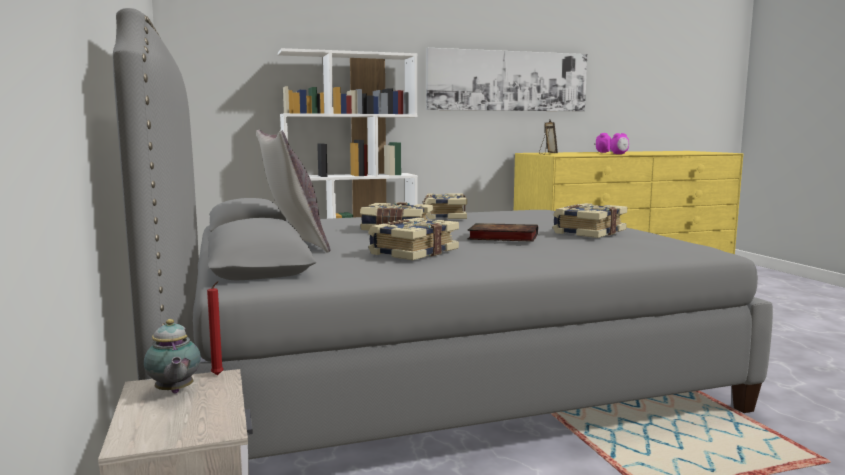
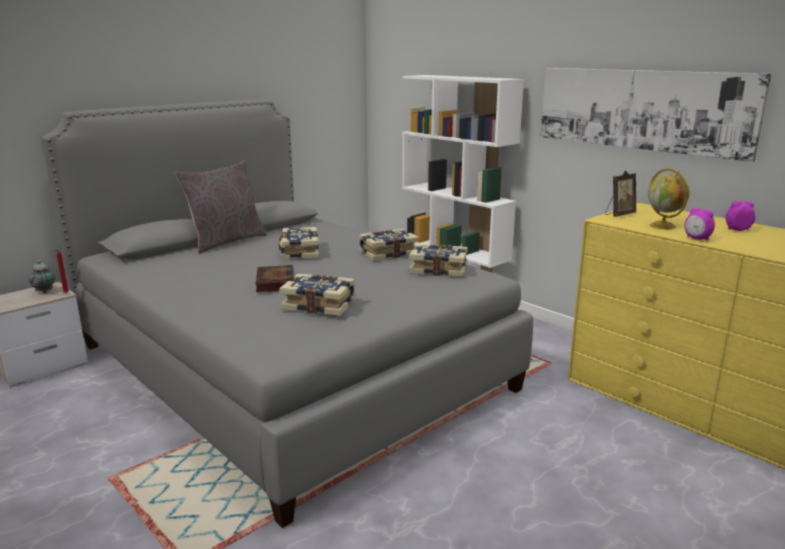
camera: 65 degrees right, 10 degrees up
(174, 392) = (44, 291): teapot -> teapot turned 105 degrees clockwise
(413, 252) = (205, 269): book -> book (438, 269)
(585, 154) = (663, 226): none -> globe

